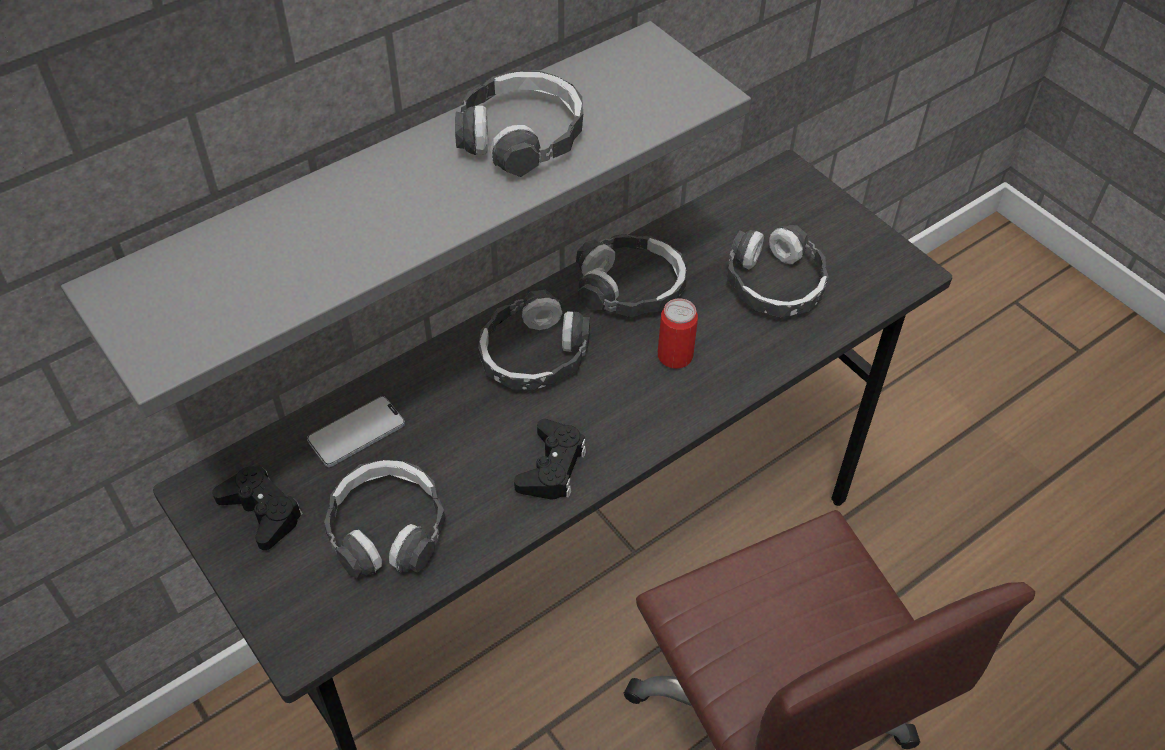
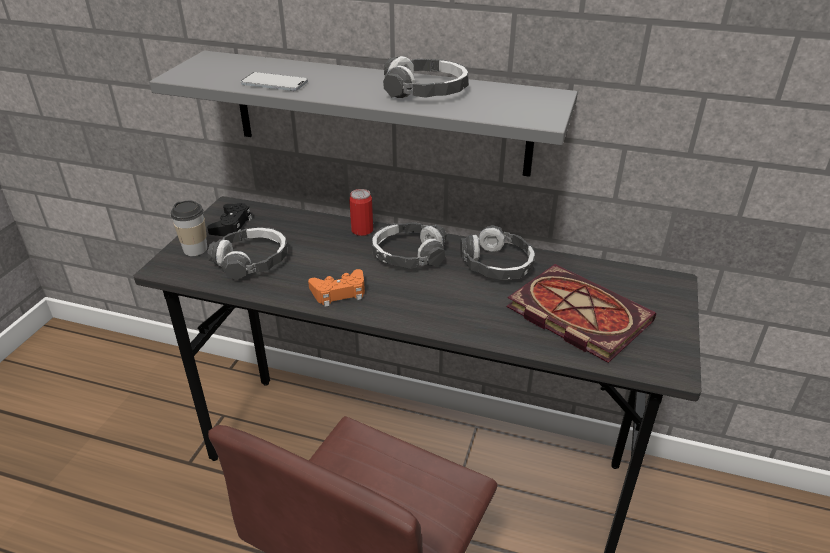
camera: 55 degrees right, 15 degrees down
(287, 585) = (195, 249): none -> cup
(356, 433) = (301, 228): phone -> phone (274, 83)
(552, 467) = (339, 292): black game controller -> orange game controller
(675, 356) = (466, 300): can -> can (362, 230)
(775, 284) = (574, 314): headphones -> book

